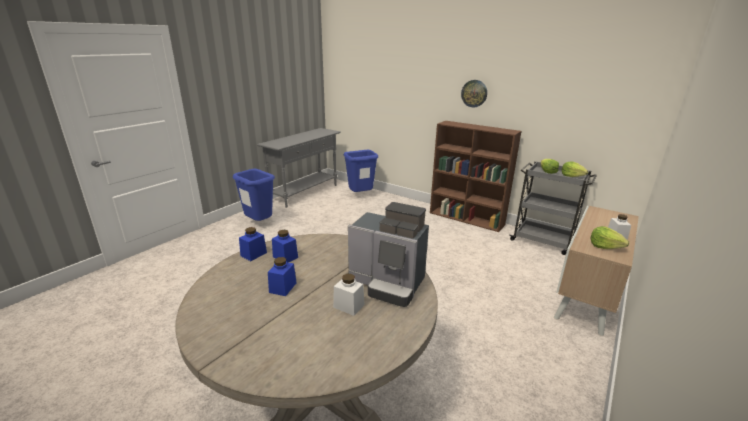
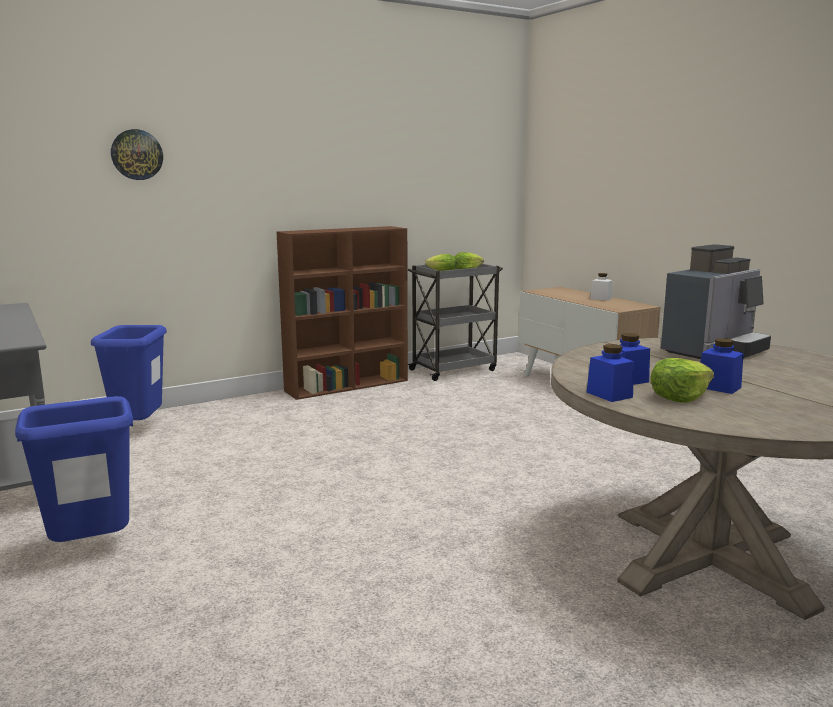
camera: 65 degrees left, 10 degrees down
(349, 306) = (763, 367): white jar -> none
(474, 93) = (313, 180): wall clock -> wall clock (137, 154)
(605, 246) = (619, 304): lettuce -> lettuce (679, 397)

